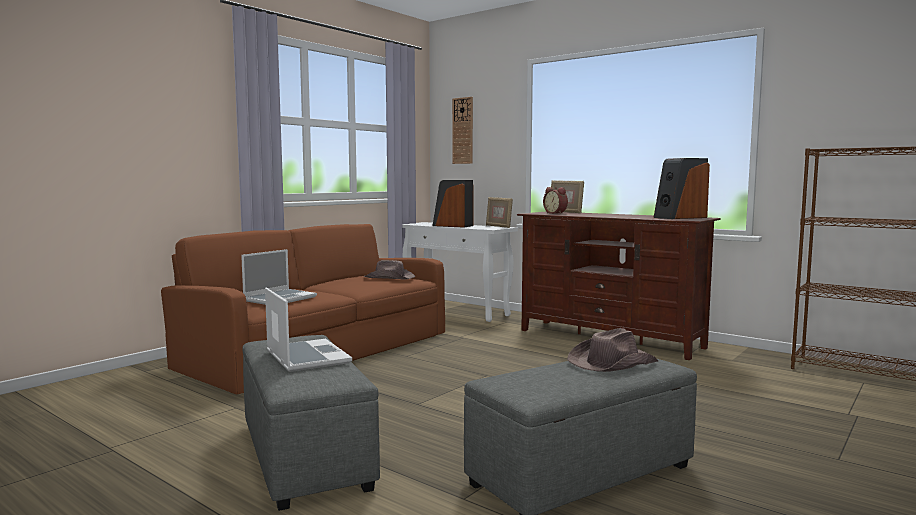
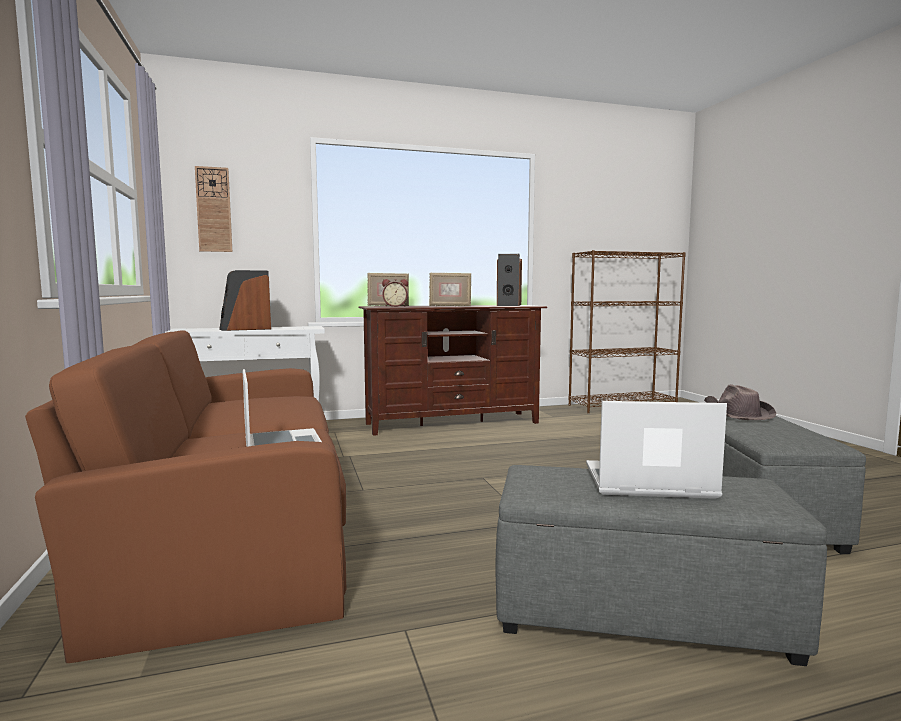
camera: 55 degrees left, 0 degrees up
(390, 278) = (275, 399): brown hat -> none
(498, 226) = (299, 326): picture frame -> picture frame (450, 306)

